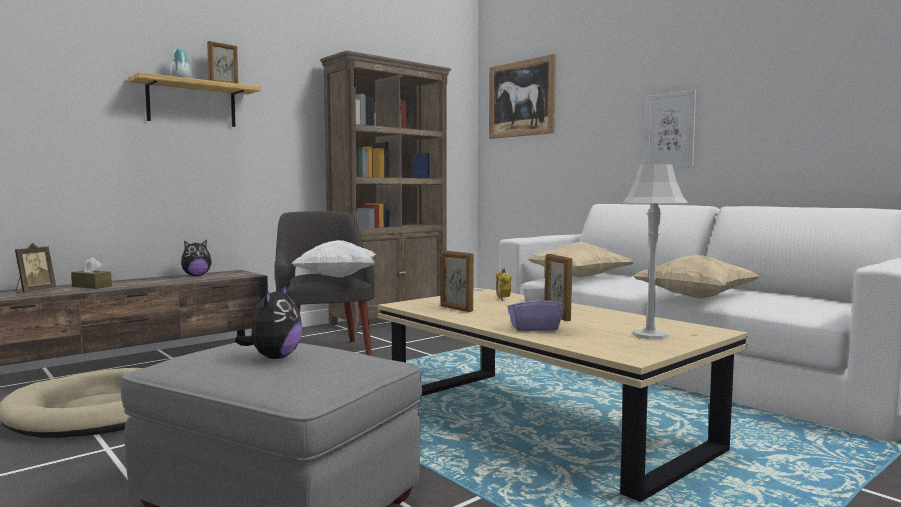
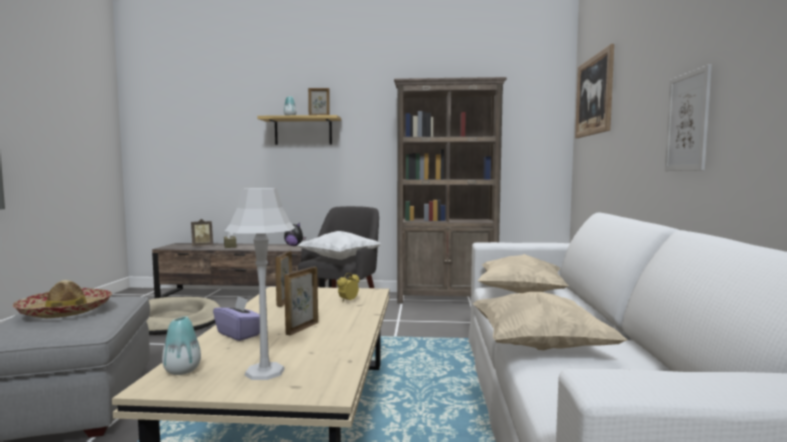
camera: 45 degrees right, 0 degrees up
(274, 357) = (66, 311): plush toy -> hat
(607, 348) = (182, 371): none -> vase

